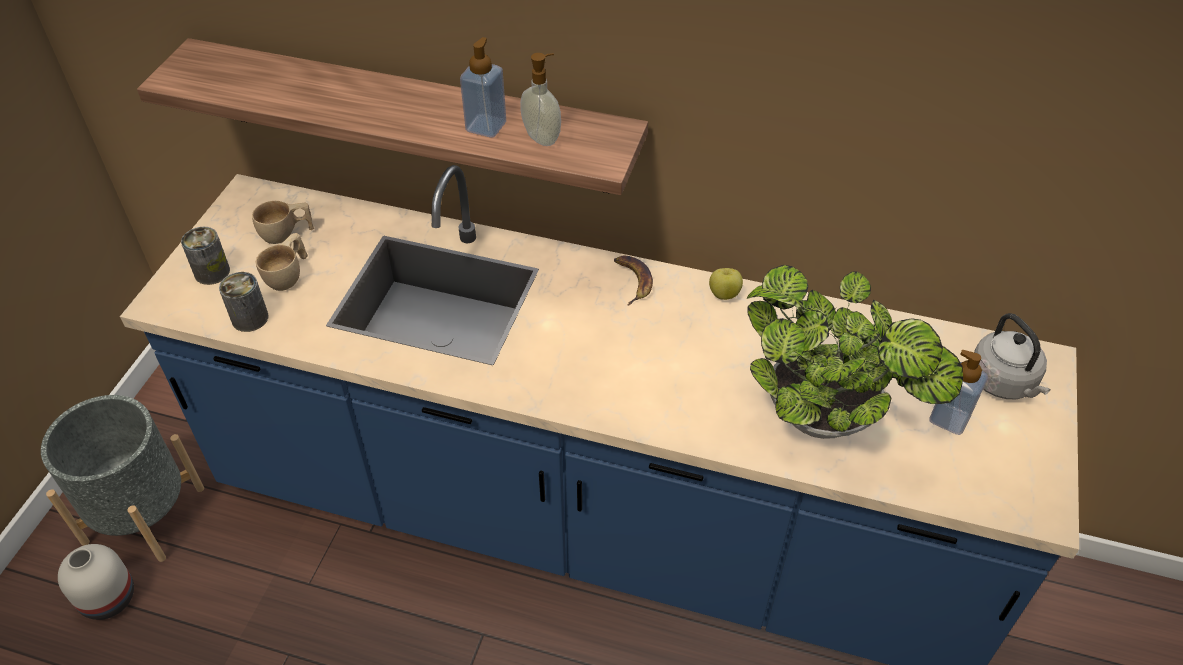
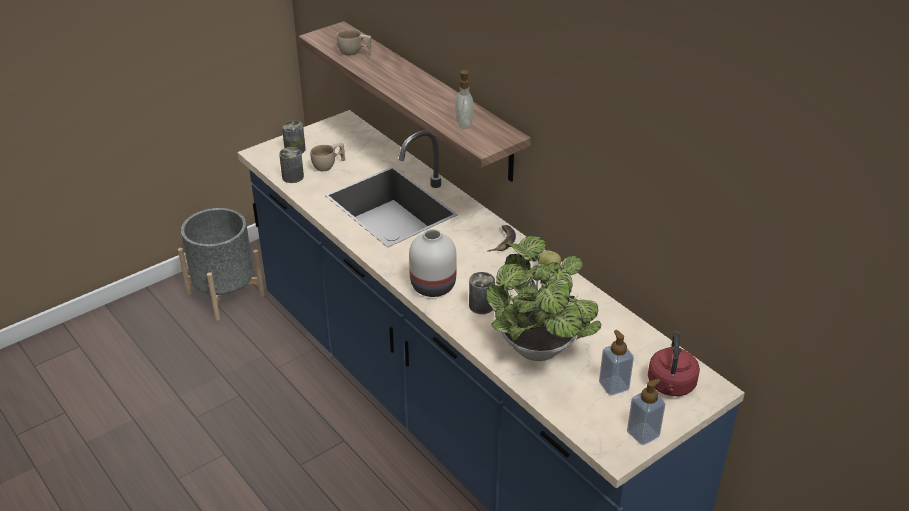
camera: 35 degrees right, 10 degrees down
(110, 598) = (180, 324): white vase -> white vase (434, 286)
(287, 234) = (346, 147): beige cup -> beige cup (355, 53)
(486, 126) = (442, 109): soap dispenser -> soap dispenser (643, 434)
(697, 390) = (481, 306): none -> can
(1004, 383) = (671, 386): grey kettle -> red kettle

